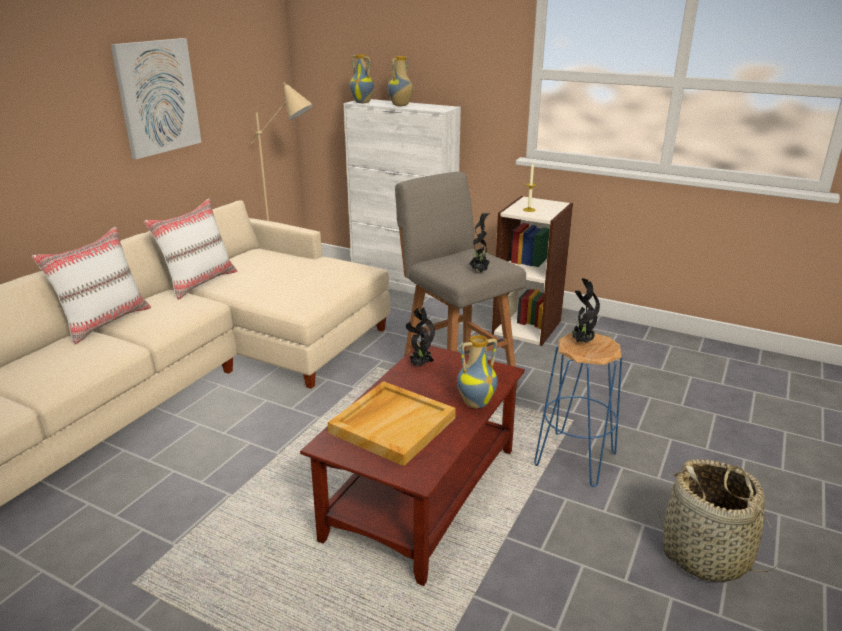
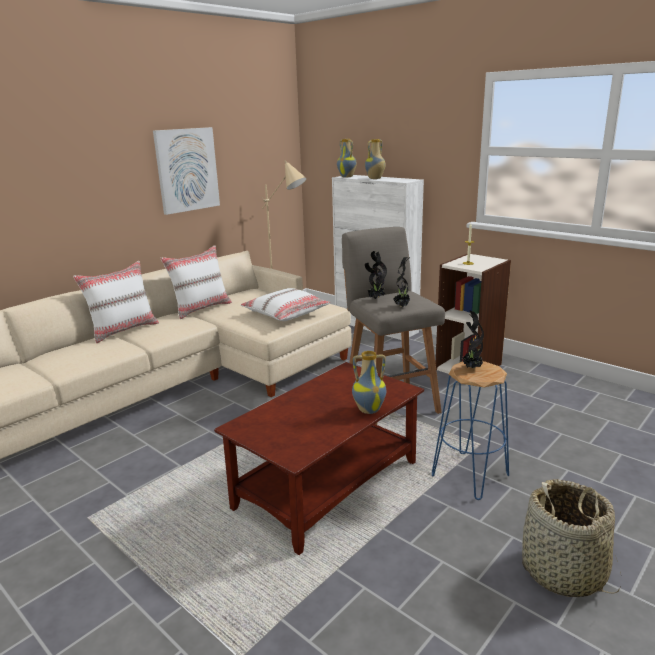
camera: 15 degrees right, 5 degrees down
(315, 282) = (286, 313): none -> white pillow
(392, 424) = (293, 418): beige tray -> none
(420, 365) = (337, 378): potted plant -> potted plant (375, 298)

